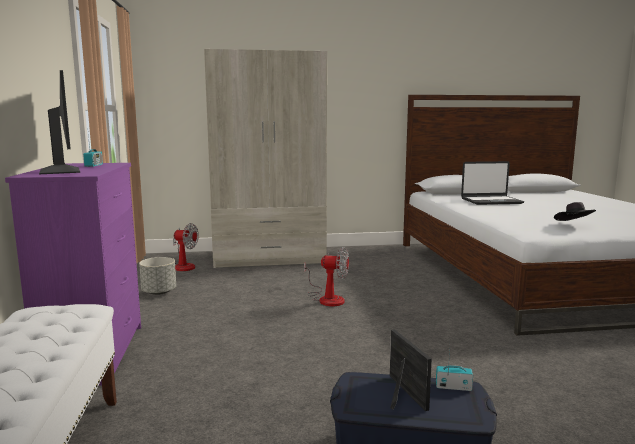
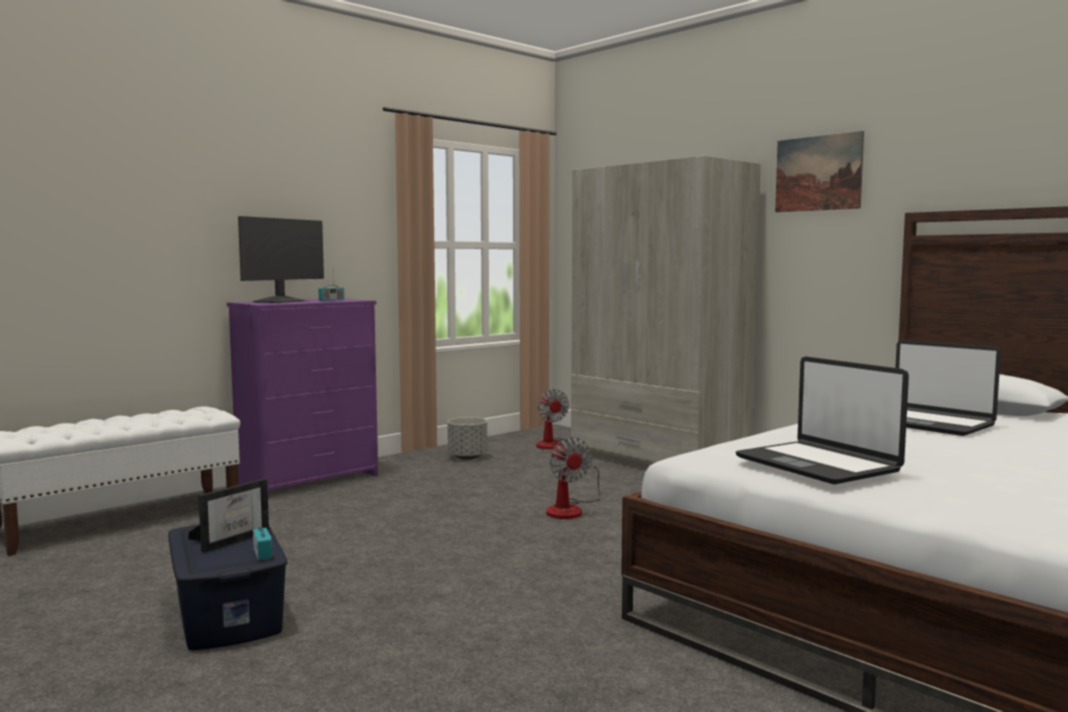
camera: 55 degrees right, 5 degrees down
(353, 68) = (818, 173): none -> picture
(574, 224) = (818, 464): black hat -> laptop

